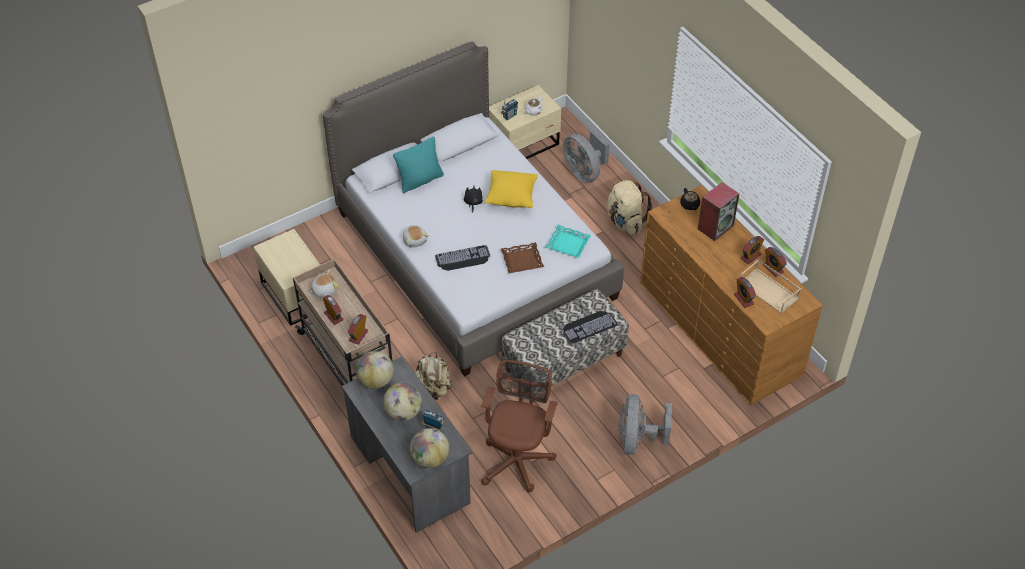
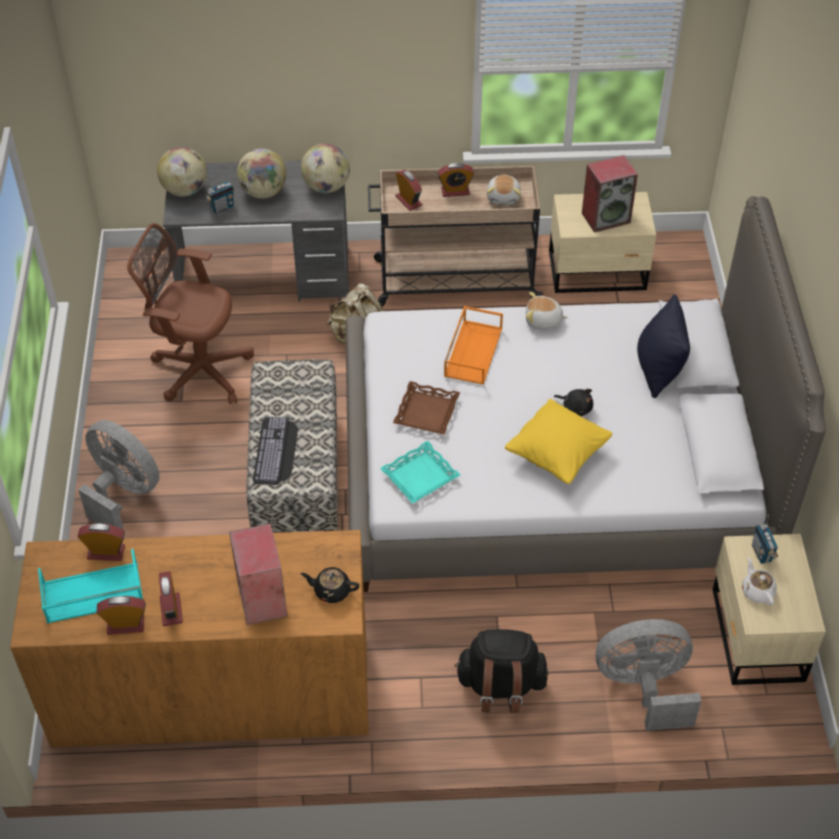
camera: 120 degrees right, 0 degrees up
(291, 256) = (606, 217): none -> speaker
(420, 180) = (658, 370): turquoise pillow -> black pillow
(463, 259) = (472, 351): keyboard -> orange tray
(517, 458) = (198, 369): brown office chair -> brown office chair turned 150 degrees clockwise
(625, 221) = (500, 686): beige backpack -> black backpack
(769, 291) = (92, 594): beige tray -> turquoise tray

